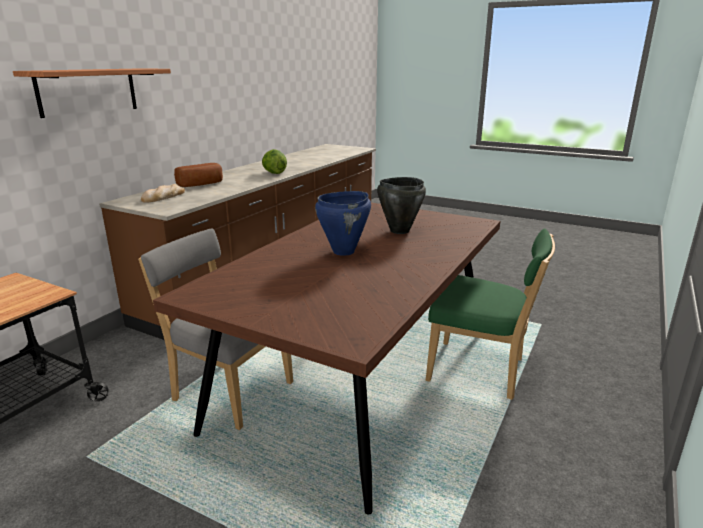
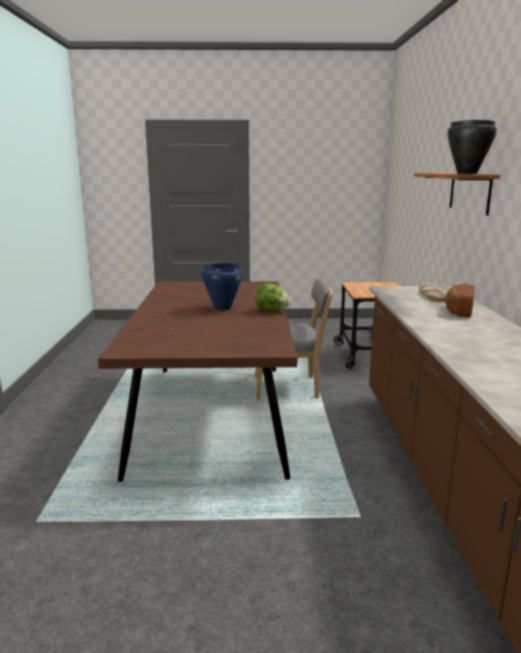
camera: 150 degrees right, 5 degrees down
(274, 173) = (457, 341): lettuce -> lettuce (271, 311)
(399, 231) = (199, 328): black cooking pot -> black cooking pot (467, 173)
(480, 371) = (116, 443): green chair -> none

